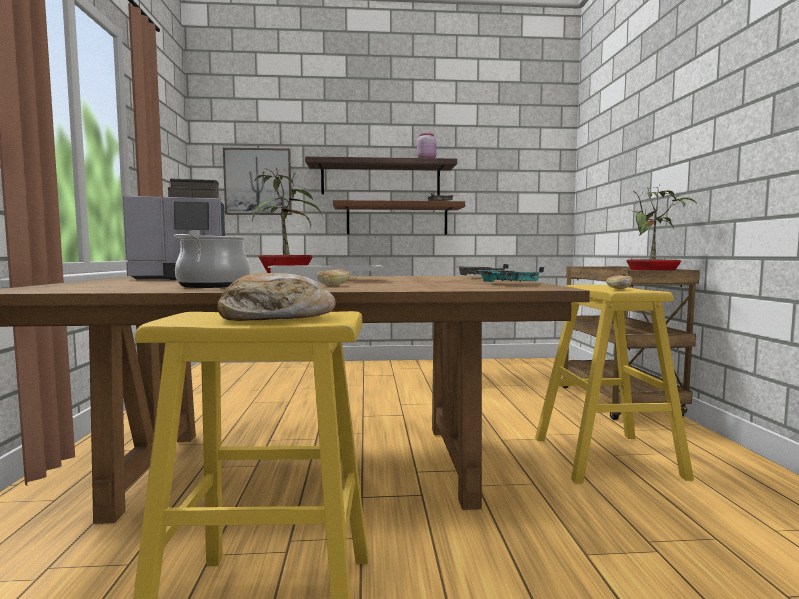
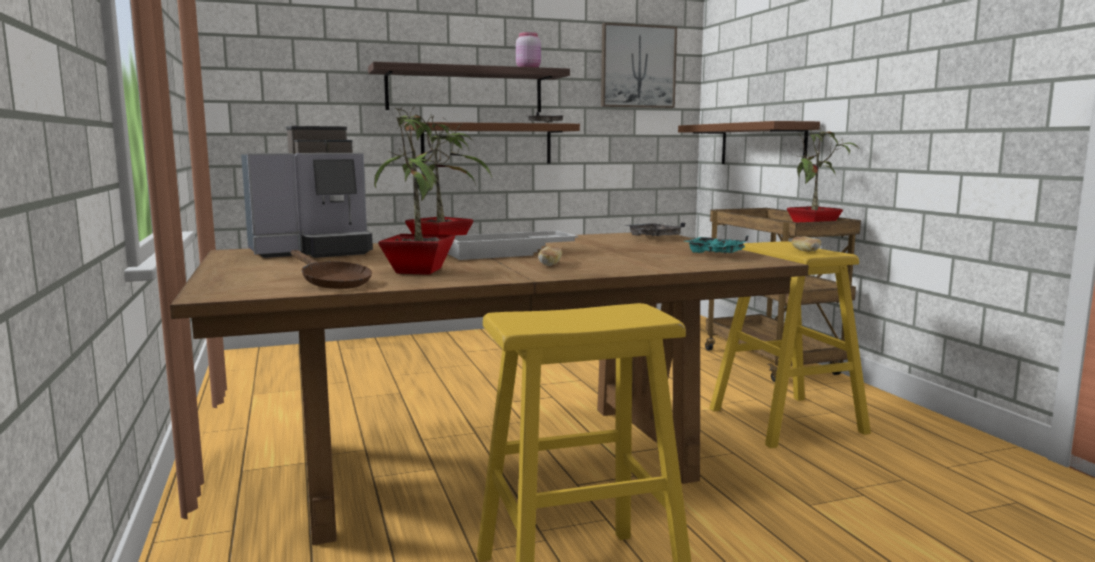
camera: 15 degrees left, 5 degrees up
(114, 289) = (332, 283): none -> brown frying pan
(214, 286) = (422, 271): cooking pot -> potted plant
(258, 182) = (295, 92): picture -> picture (637, 66)
(276, 317) = (597, 316): bread -> none
(618, 213) = (762, 144): none -> brown shelf

